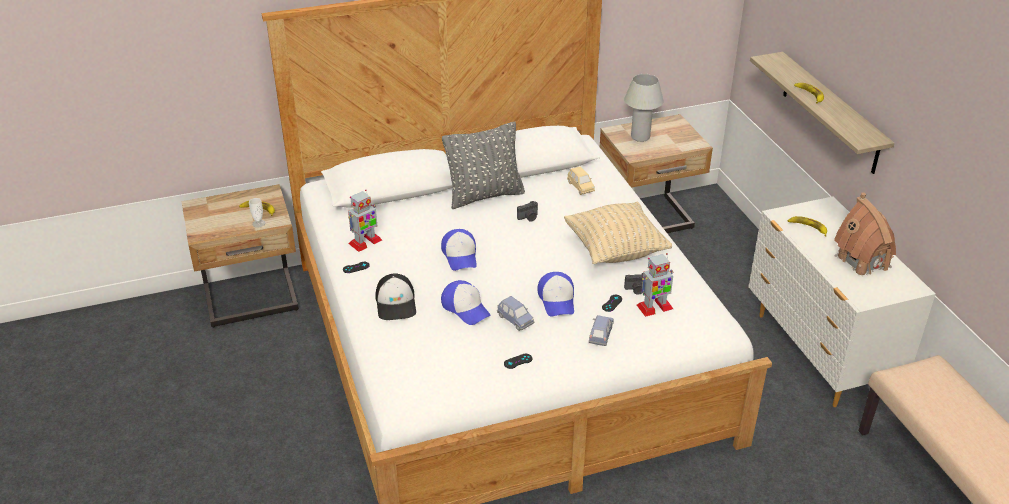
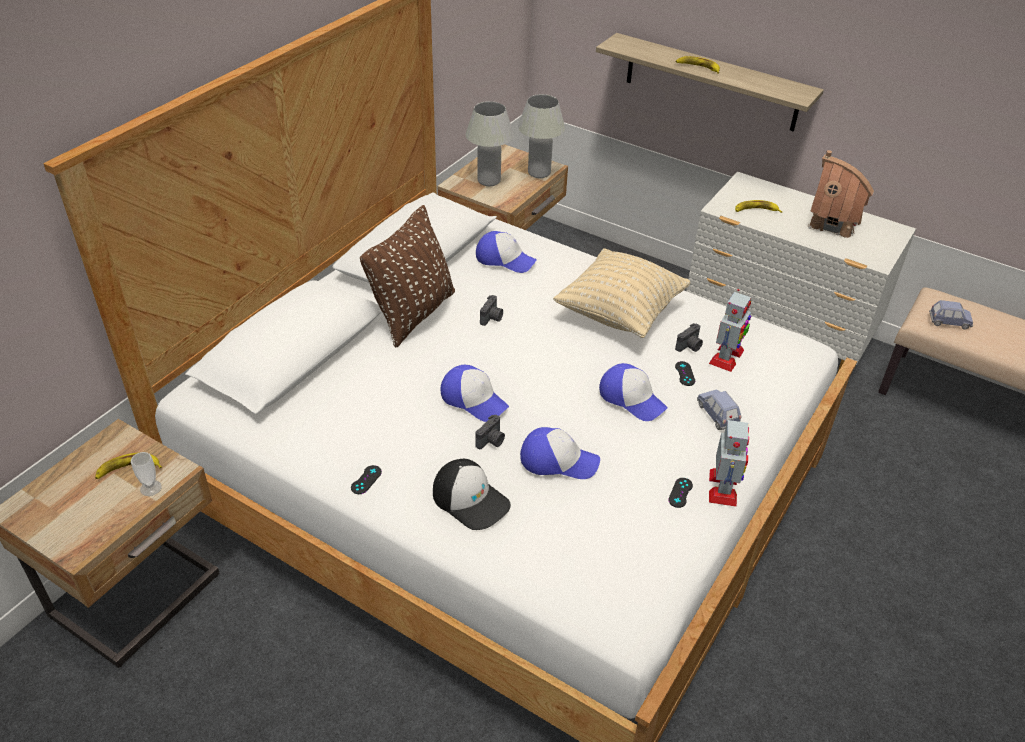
camera: 40 degrees left, 5 degrees up
(365, 242) = (339, 440): toy robot -> toy robot (723, 488)
(443, 281) = (491, 441): none -> camera
(484, 196) = (413, 314): grey pillow -> brown pillow
(515, 320) = (621, 445): blue toy car -> blue toy car (949, 322)
(580, 187) = (505, 259): beige toy car -> cap
(683, 145) = (539, 173): none -> white table lamp

